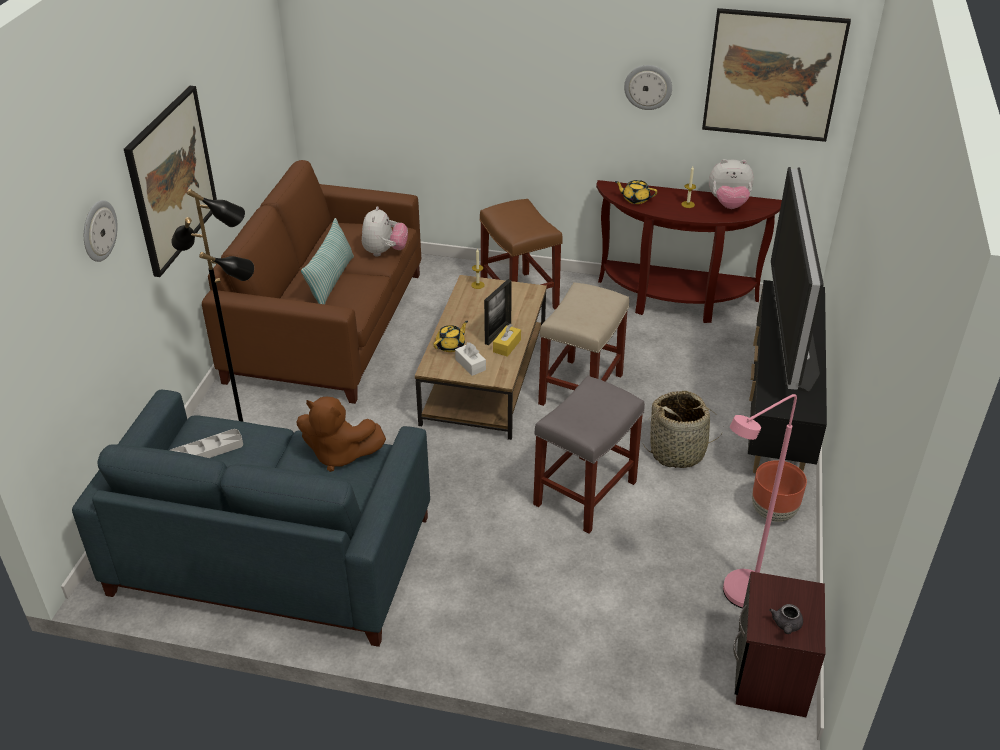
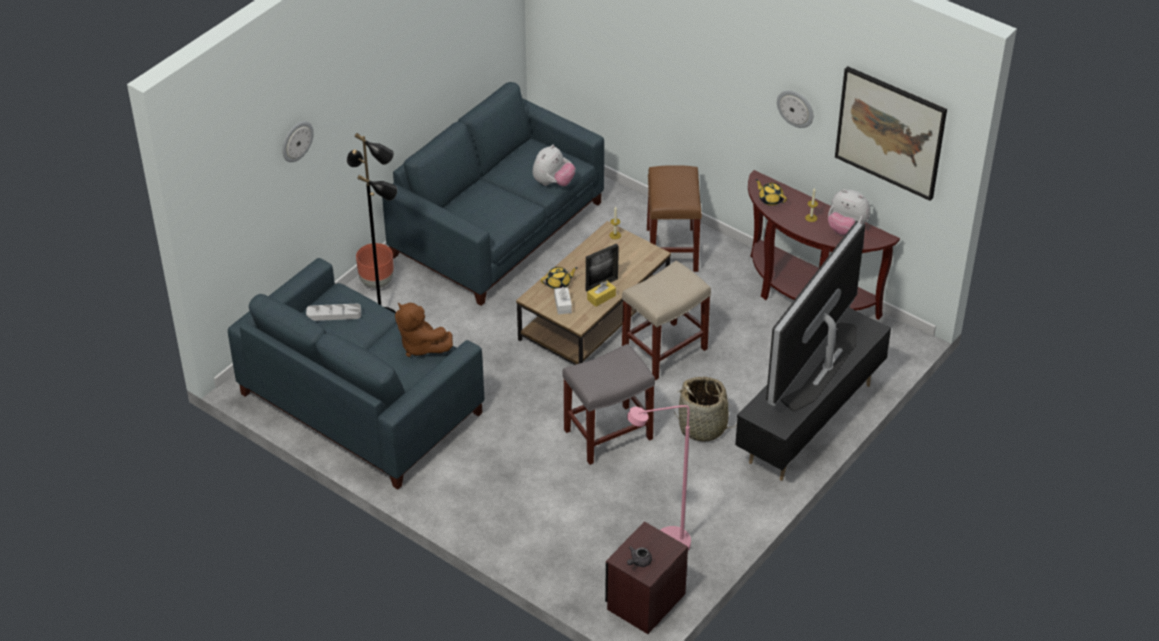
camera: 25 degrees right, 5 degrees up
(171, 180) = (372, 101): picture -> none
(328, 325) = (498, 229): brown sofa -> blue sofa
(331, 281) = (495, 198): pillow -> none
(772, 512) = (739, 497): brown planter -> brown planter (376, 282)

